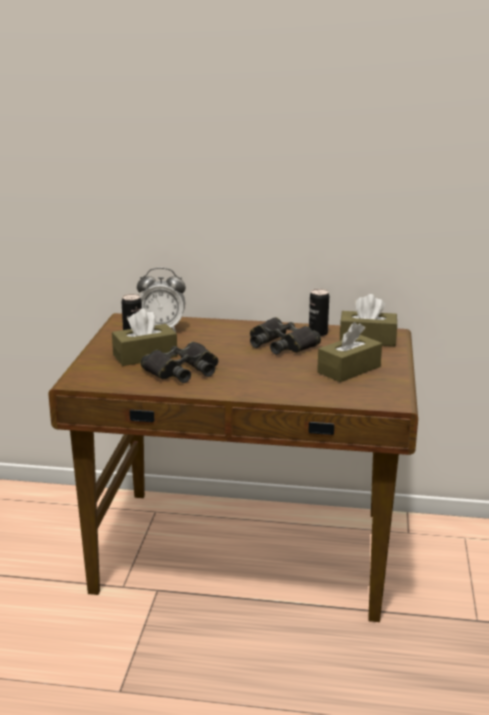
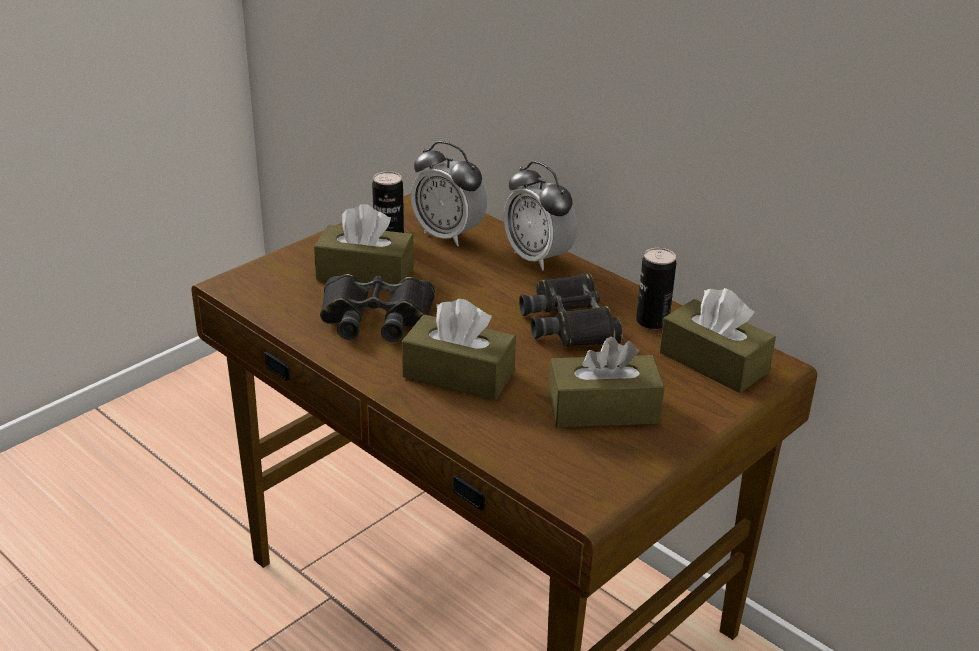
camera: 35 degrees right, 10 degrees up
(224, 325) = (538, 258): none -> alarm clock
(263, 378) = (458, 374): none -> brown tissue box

